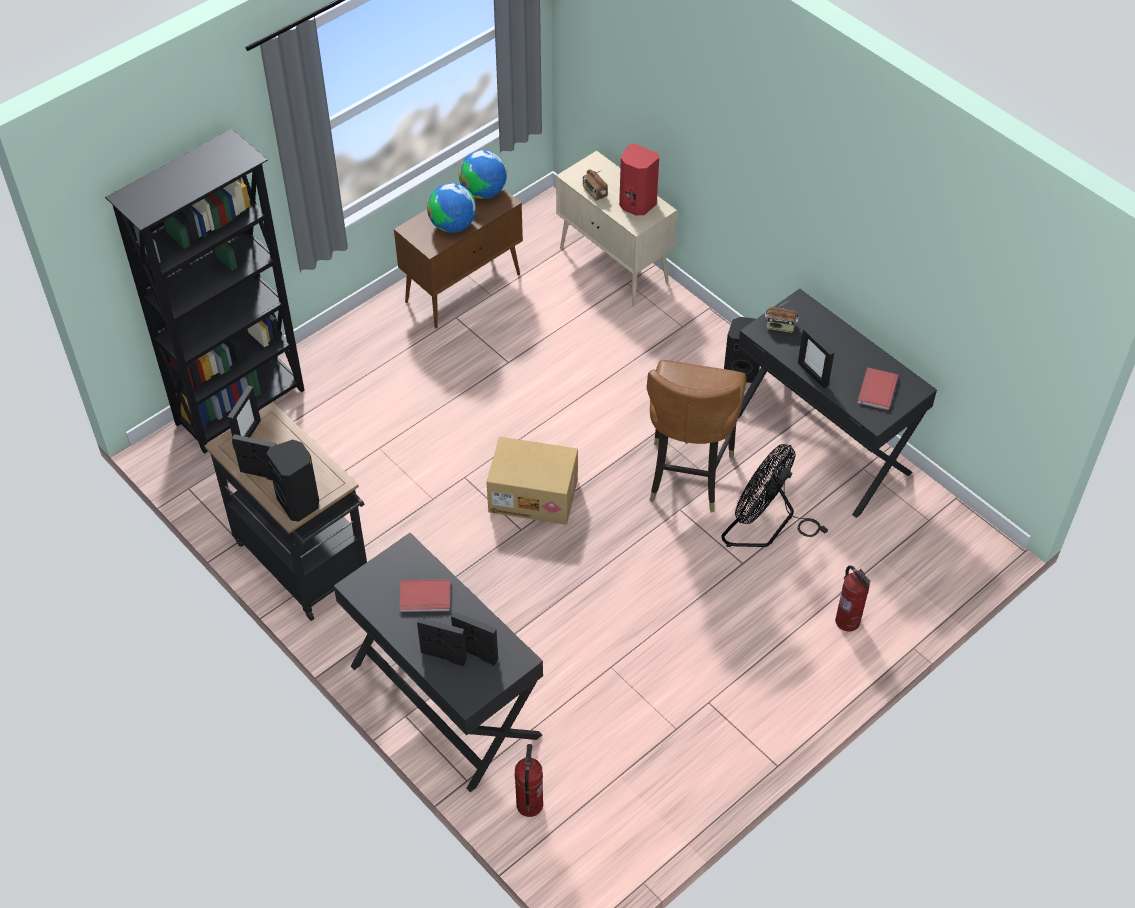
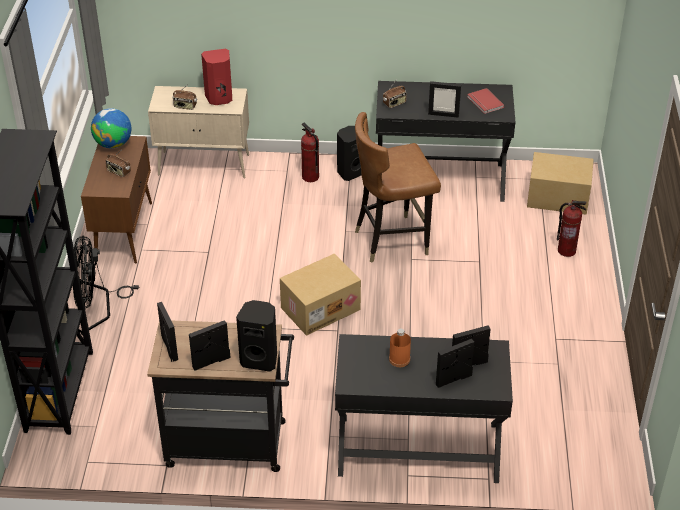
camera: 45 degrees left, 10 degrees down
(425, 598) = (399, 359): red book -> orange bottle
(453, 225) = (118, 172): globe -> radio
(529, 804) = (538, 462): fire extinguisher -> fire extinguisher (310, 177)
(687, 475) = (392, 240): brown chair -> brown chair turned 105 degrees clockwise
(770, 521) = (465, 232): black fan -> black fan (97, 304)
(919, 556) = (557, 198): none -> cardboard box

